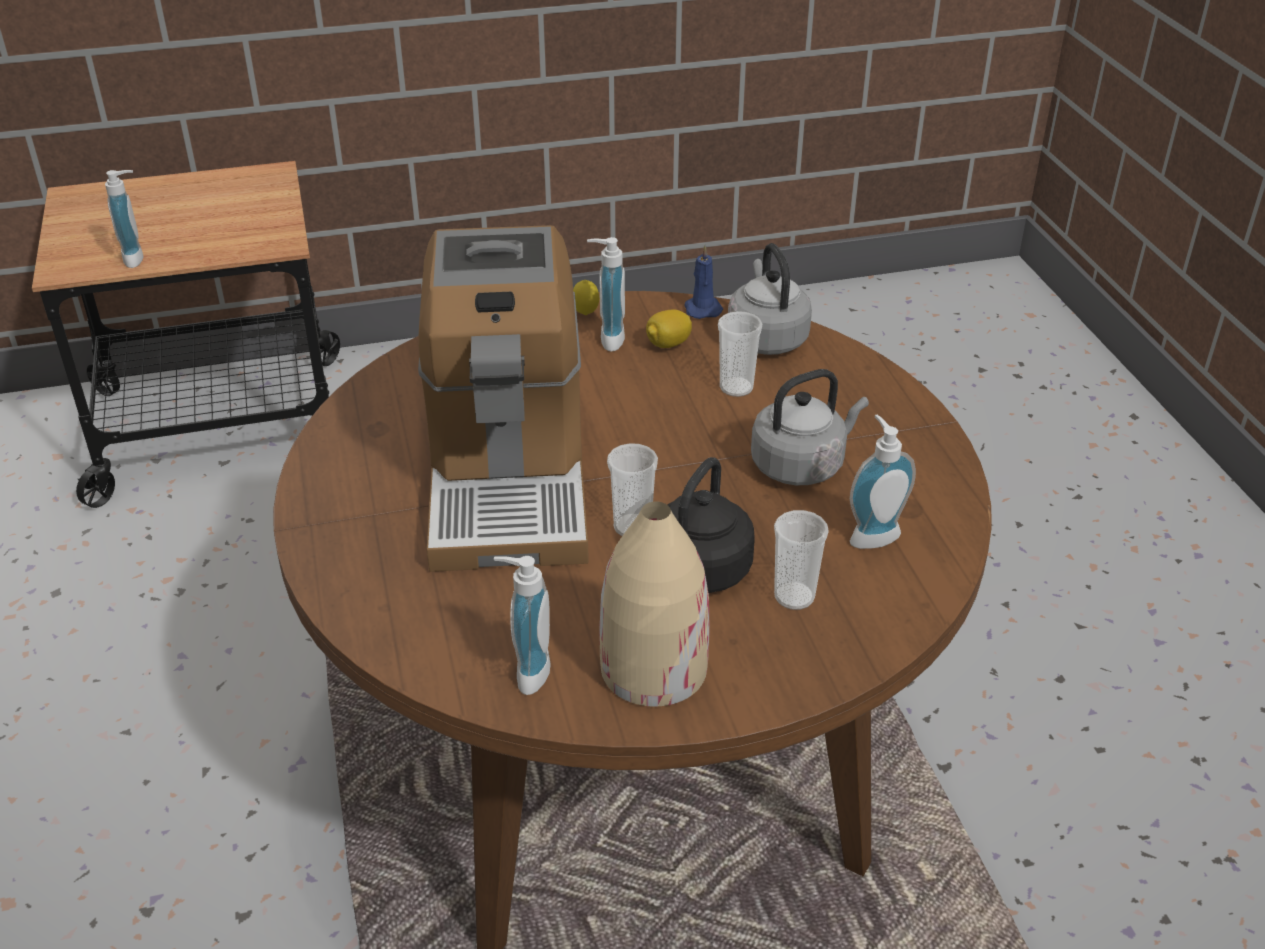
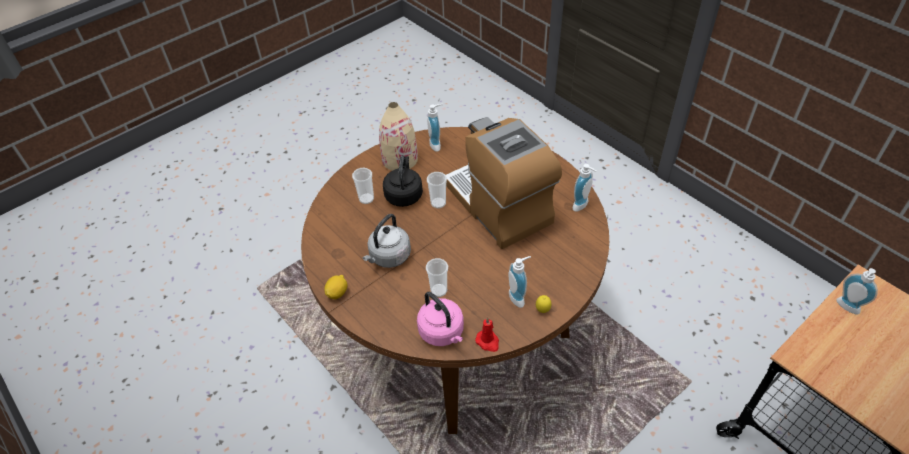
camera: 155 degrees right, 10 degrees up
(668, 344) = (487, 306): lemon -> lemon (337, 293)
(702, 309) = (488, 342): blue candle -> red candle
(766, 338) = (443, 333): grey kettle -> pink kettle
(871, 534) = (348, 234): soap dispenser -> soap dispenser (582, 206)

